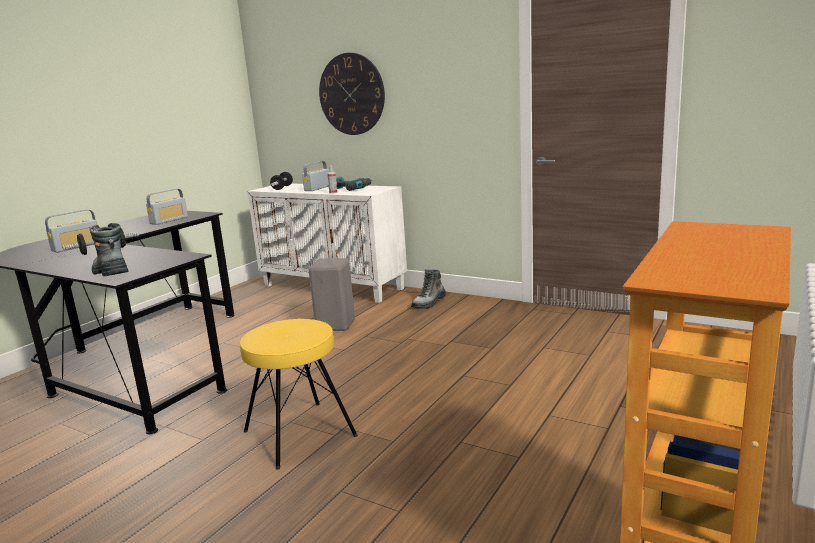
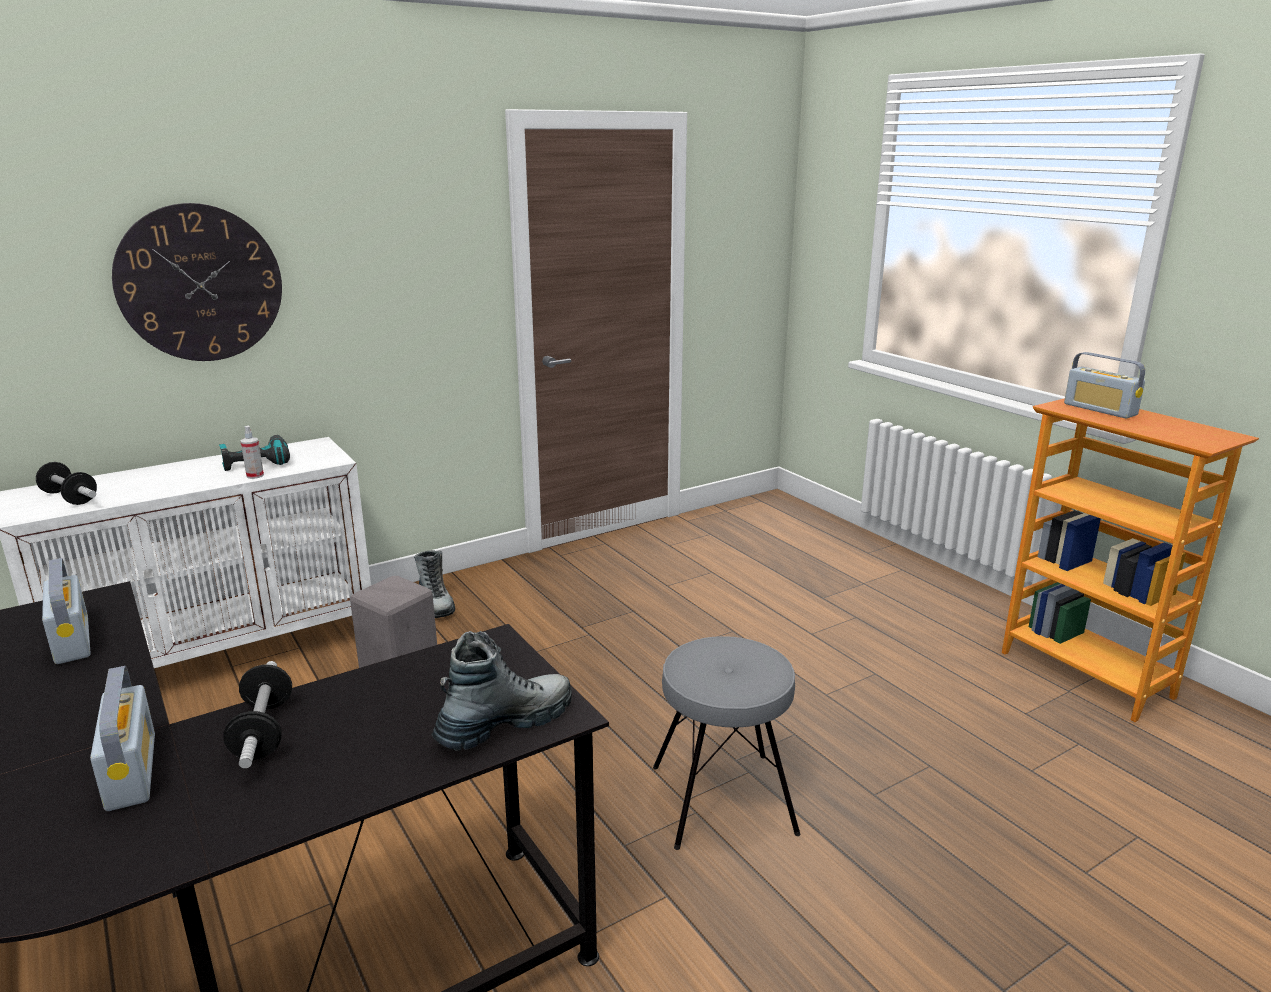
camera: 65 degrees left, 5 degrees up
(111, 273) = (505, 724): boot -> boot turned 150 degrees clockwise
(300, 433) = (723, 798): yellow stool -> grey stool
(317, 188) = (174, 478): radio -> radio (1100, 409)

